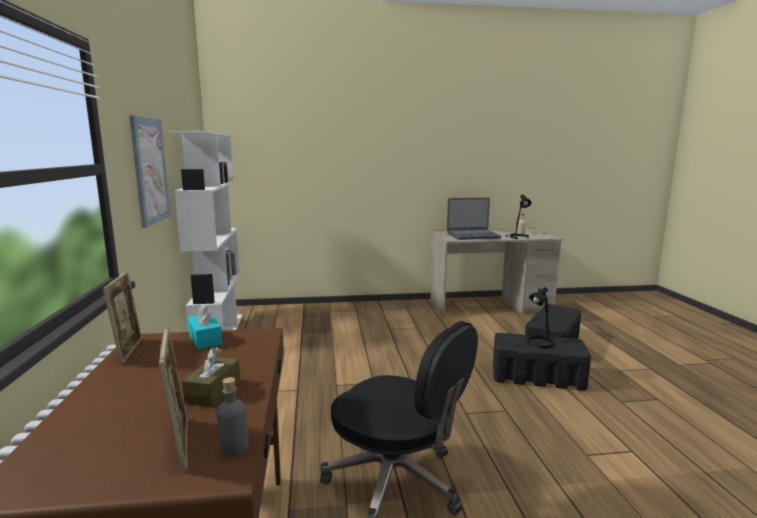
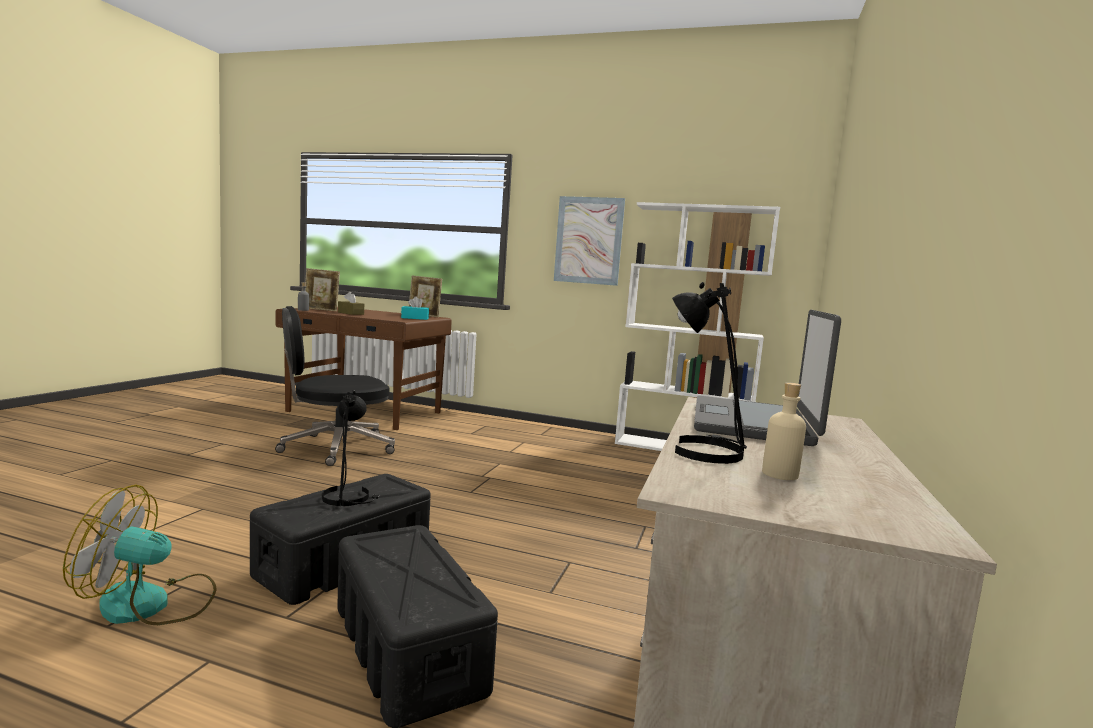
camera: 115 degrees right, 5 degrees down
(637, 399) = (151, 604): none -> fan

